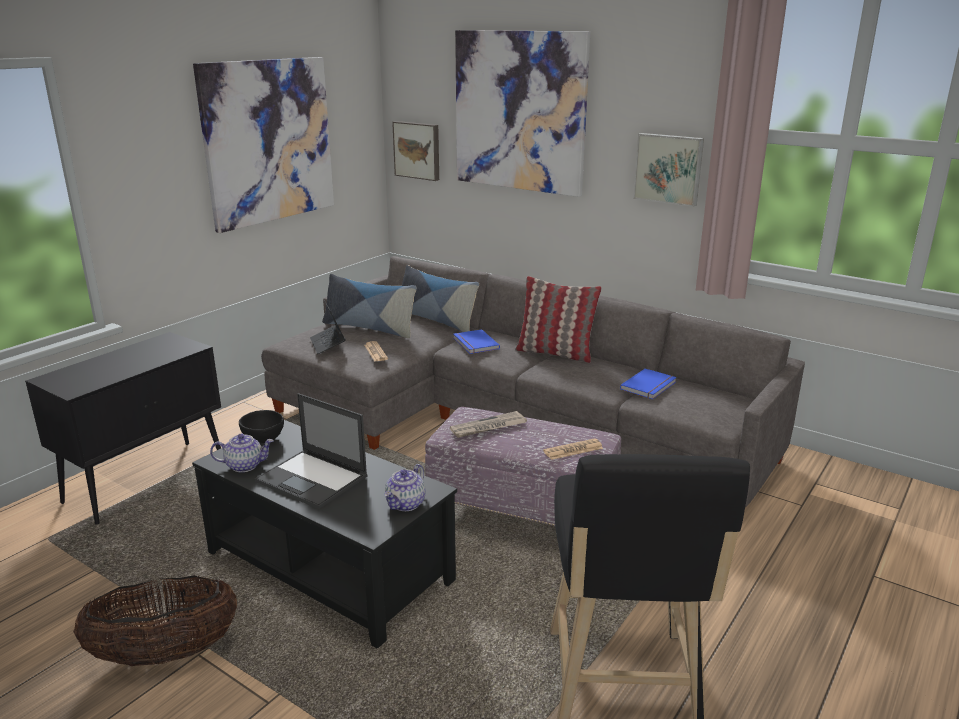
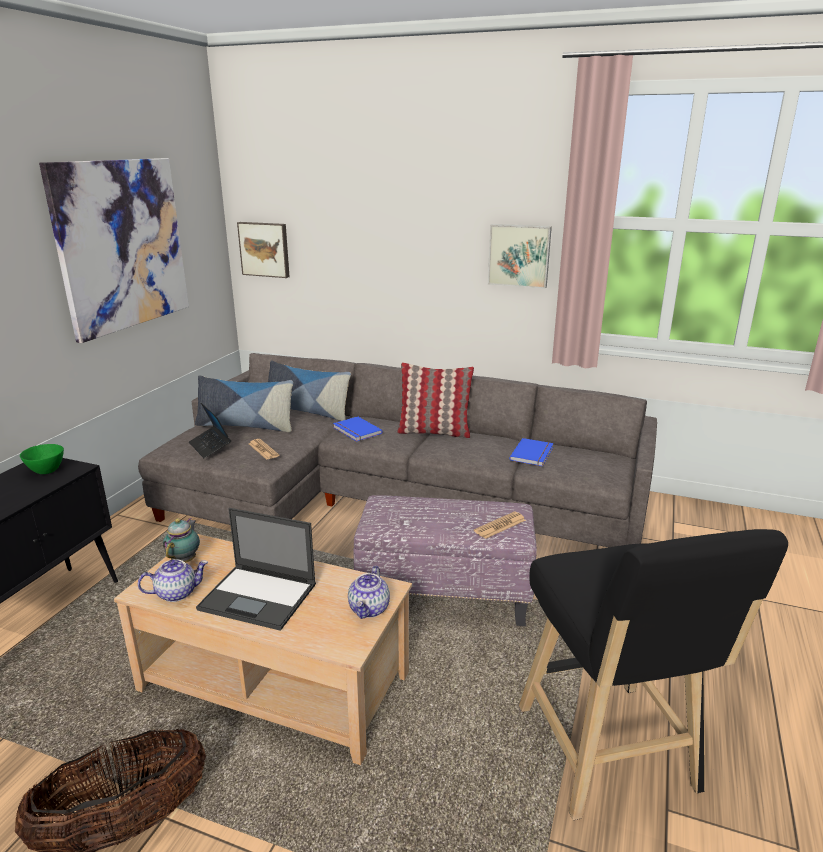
camera: 15 degrees left, 0 degrees up
(166, 347) = (45, 471): none -> green bowl
(263, 439) = (185, 560): black bowl -> teapot
(331, 566) = (276, 680): black coffee table -> beige coffee table
(488, 427) = (410, 514): newspaper -> none
(519, 111) = (370, 208): picture -> none

